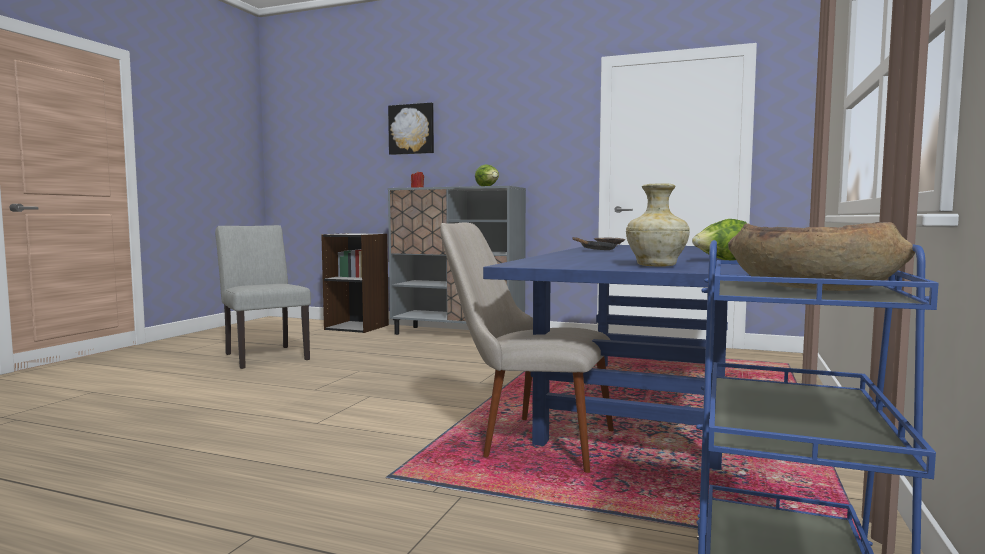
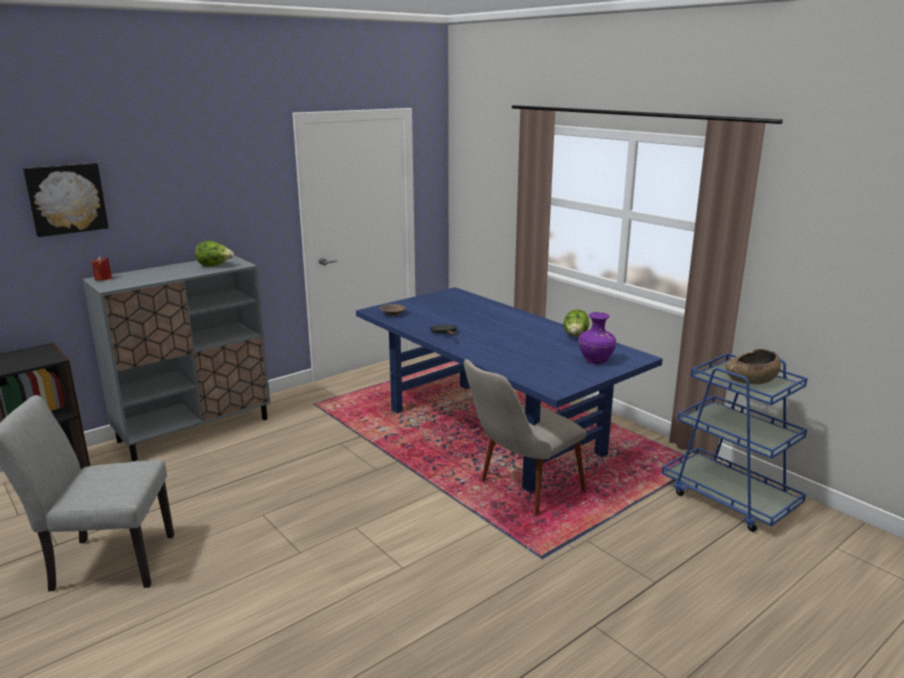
camera: 60 degrees left, 15 degrees up
(657, 266) = (596, 360): beige vase -> purple vase

